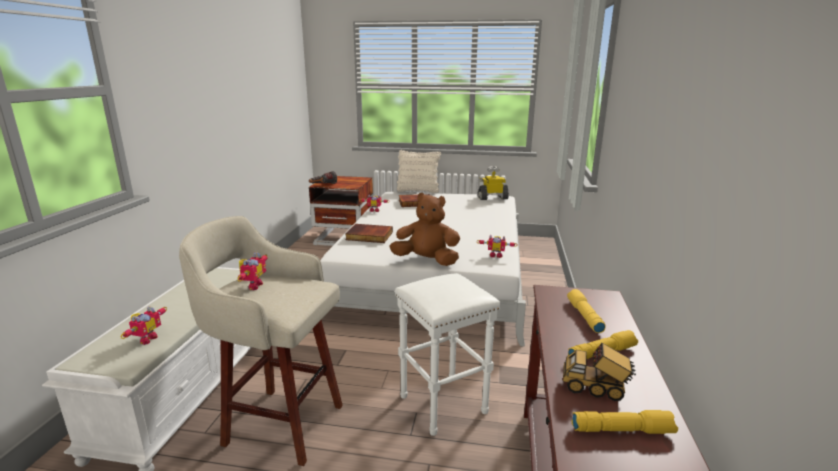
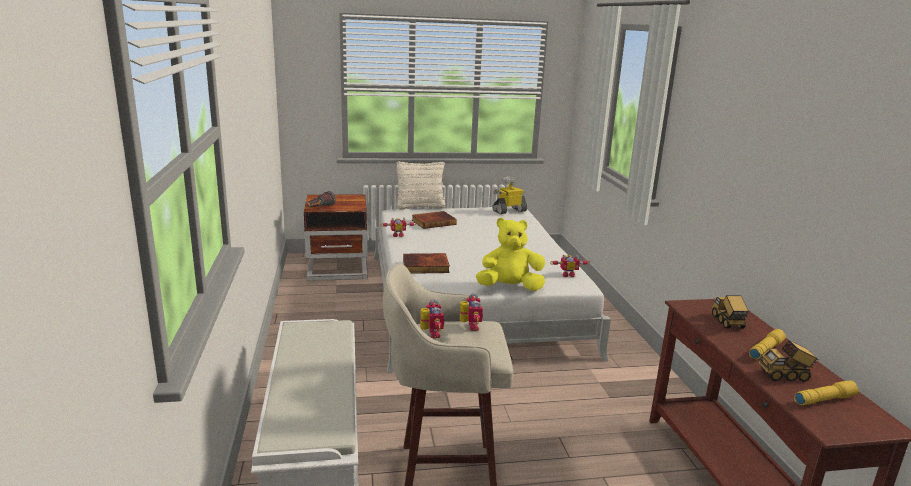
camera: 20 degrees left, 0 degrees up
(146, 339) = (320, 407): toy robot -> toy robot (469, 326)
(427, 261) = (509, 287): brown plush toy -> yellow plush toy
(443, 405) = (577, 426): white stool -> none
(584, 316) = (727, 323): yellow flashlight -> toy truck

